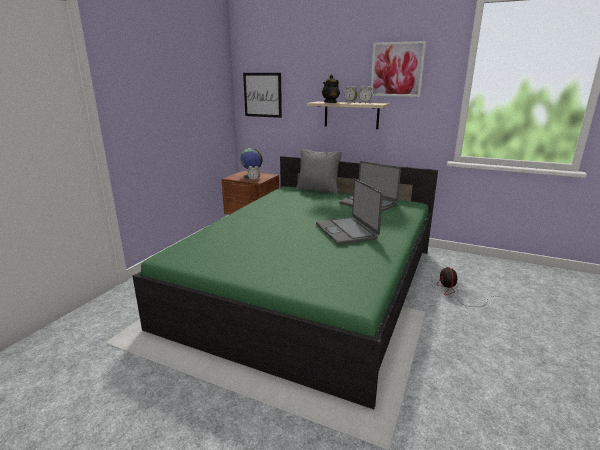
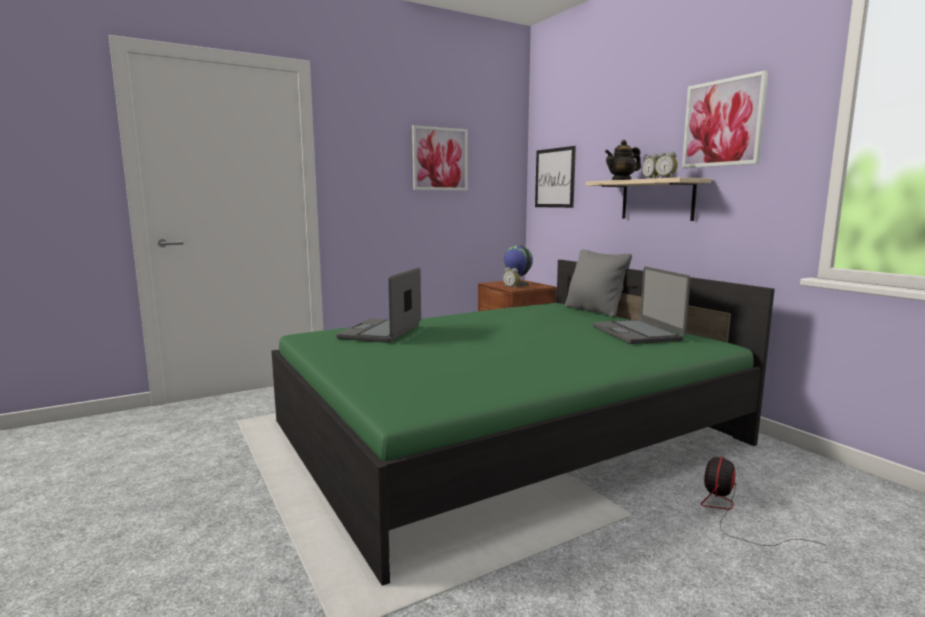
camera: 35 degrees right, 10 degrees down
(183, 82) = (440, 159): none -> picture
(346, 231) = (537, 352): laptop -> laptop (381, 332)

